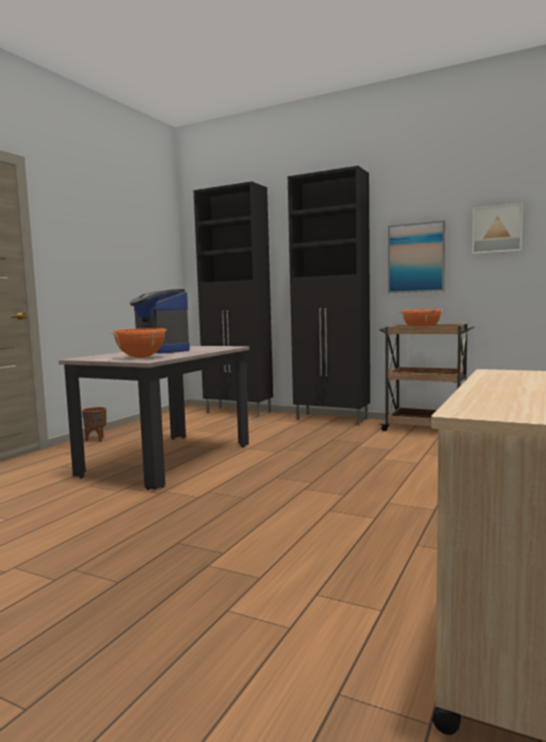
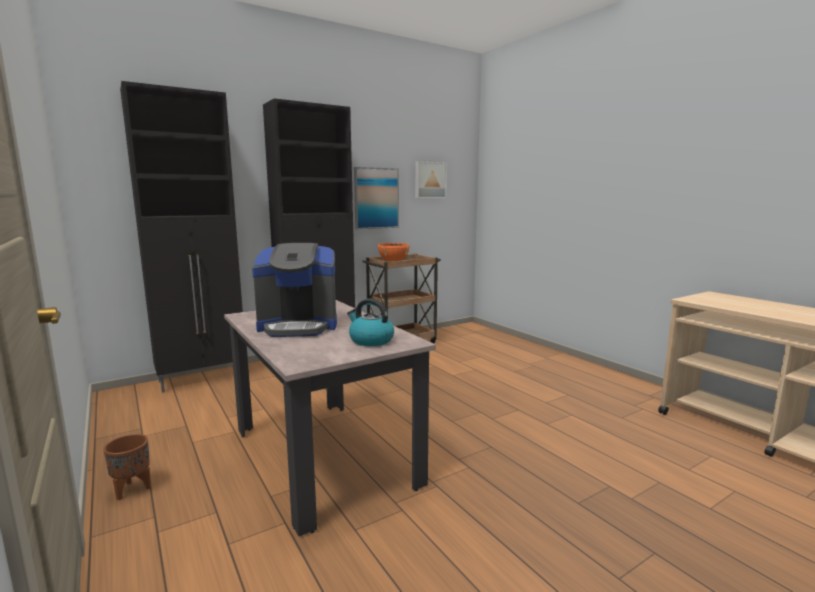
camera: 60 degrees left, 5 degrees up
(141, 357) = (370, 340): orange cooking pot -> kettle

